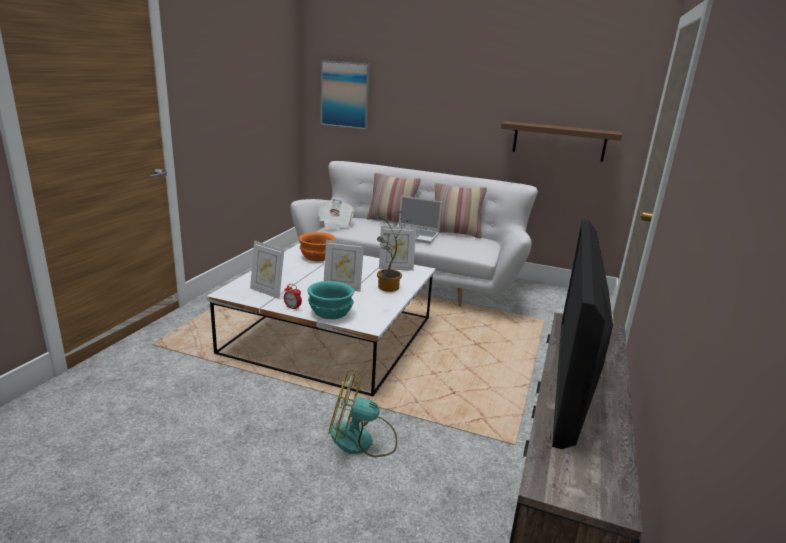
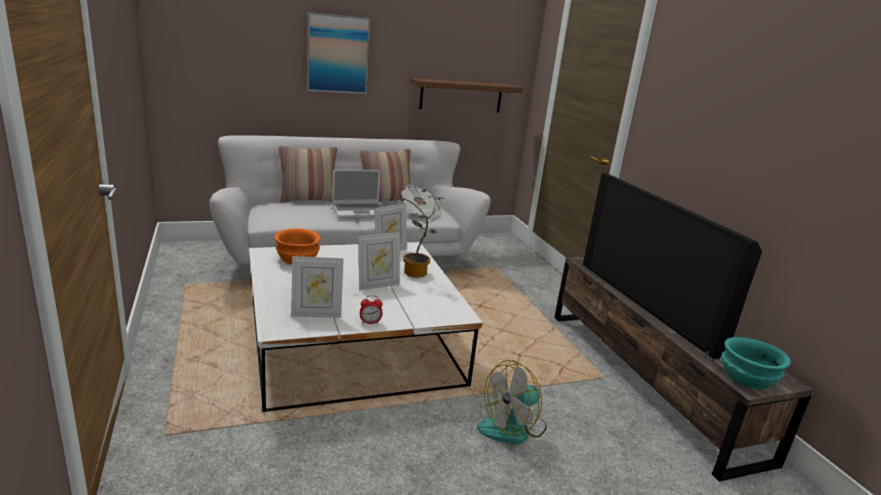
camera: 40 degrees left, 0 degrees up
(330, 312) = (410, 315): turquoise bowl -> turquoise bowl (746, 378)
(335, 224) = (261, 216): newspaper -> newspaper (421, 214)
(345, 95) = (214, 51): picture -> picture (337, 54)

